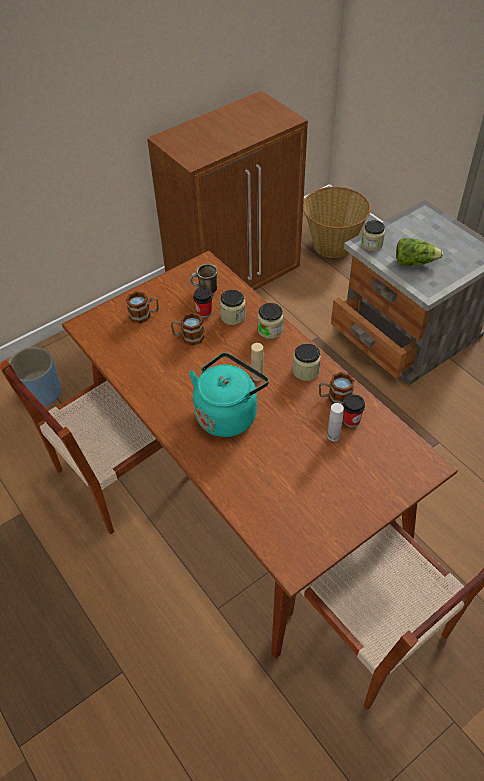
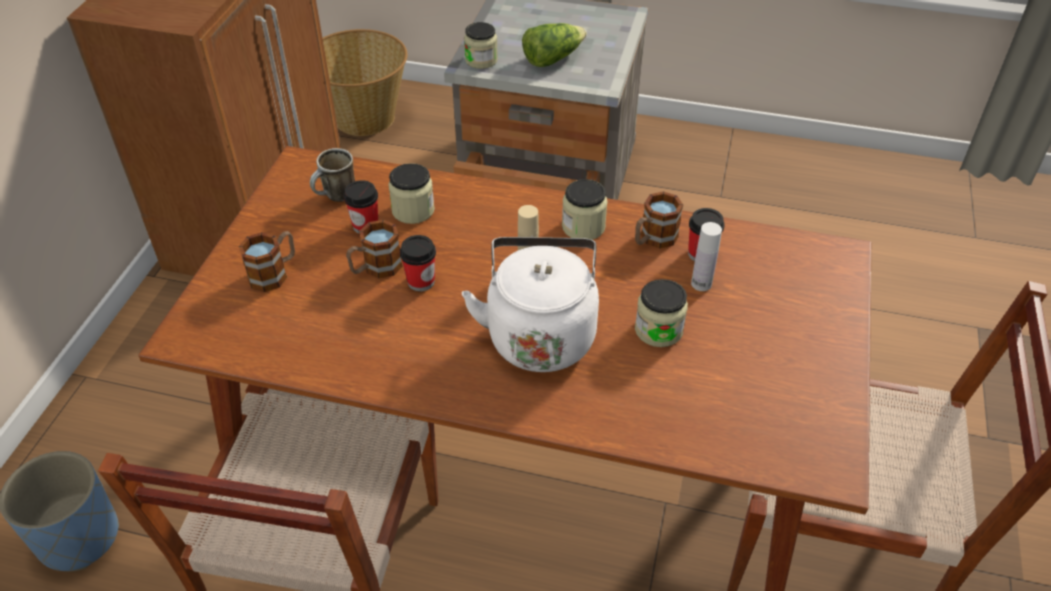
camera: 40 degrees left, 5 degrees down
(201, 355) = (421, 281): none -> cup
(228, 413) = (540, 334): turquoise kettle -> white kettle
(270, 330) = (483, 202): jar -> jar (658, 330)

